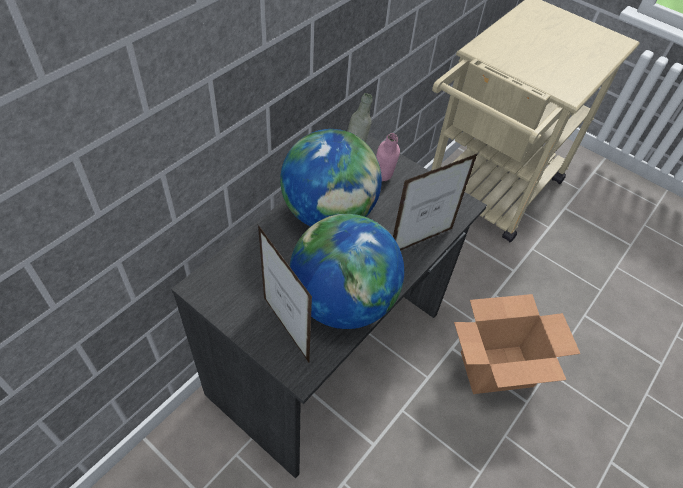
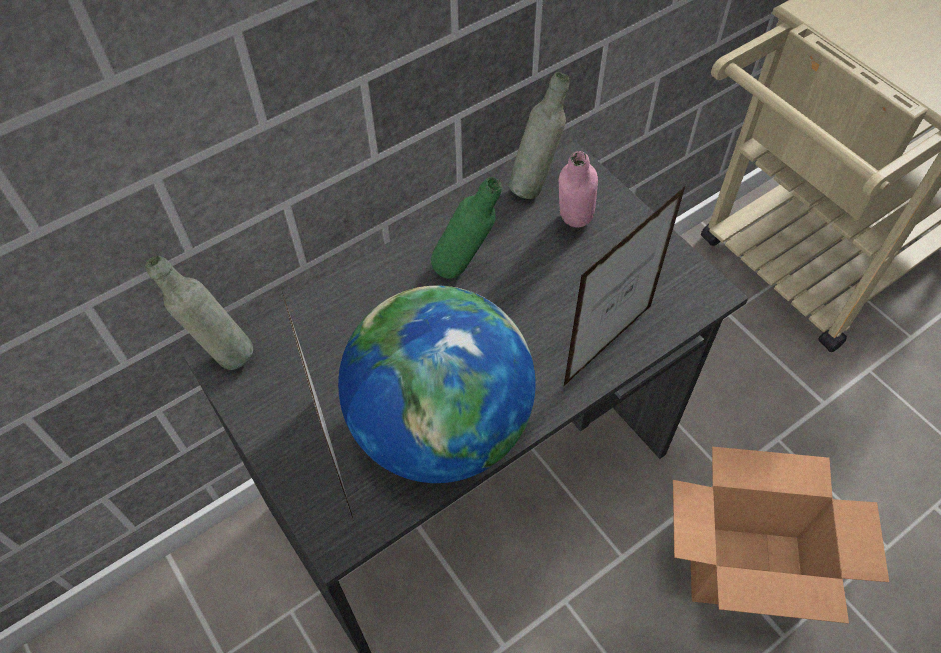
camera: 20 degrees right, 5 degrees up
(196, 283) = (222, 354): none -> grey bottle
(329, 213) = (465, 270): globe -> green bottle
(421, 241) = (608, 345): picture frame -> picture frame turned 150 degrees clockwise

